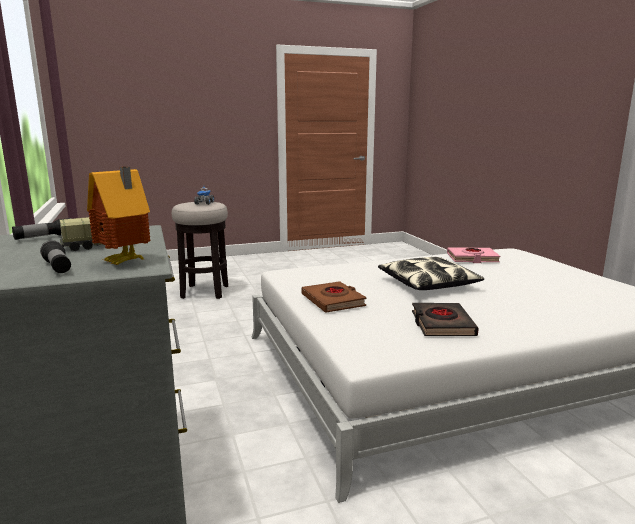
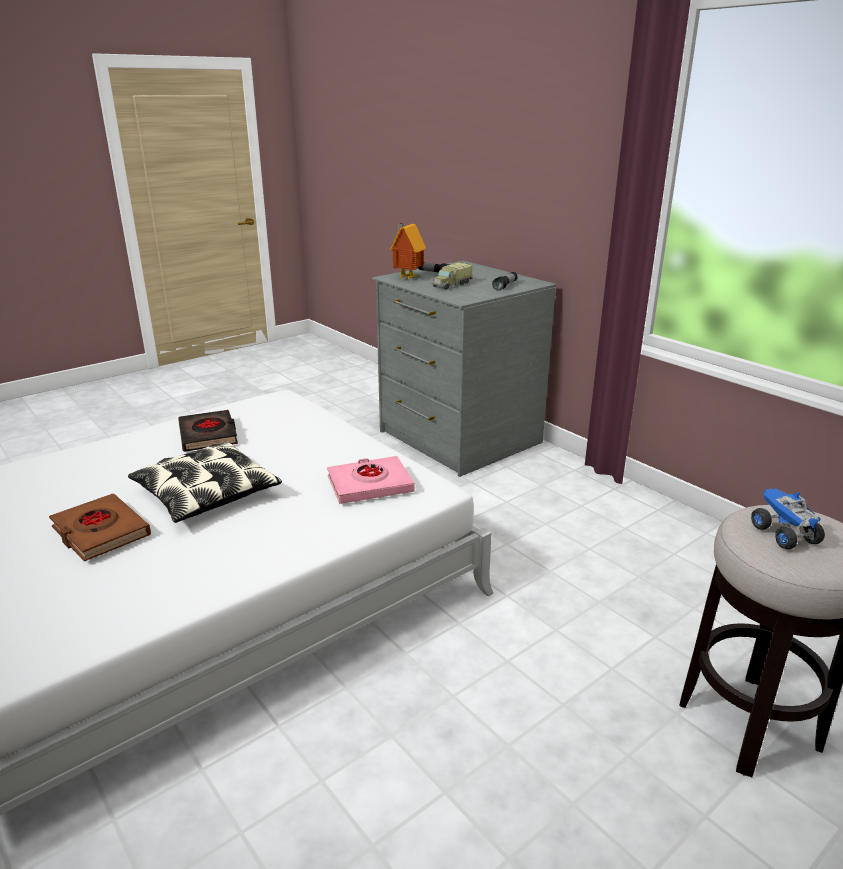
camera: 160 degrees right, 10 degrees up
(333, 301) = (330, 447): brown book -> brown book (100, 532)
(472, 258) = (78, 614): pink book -> pink book (370, 485)

